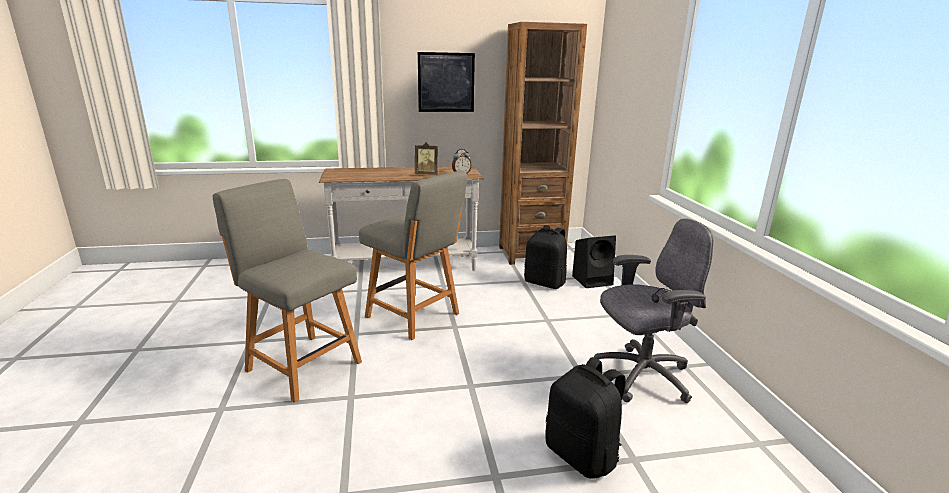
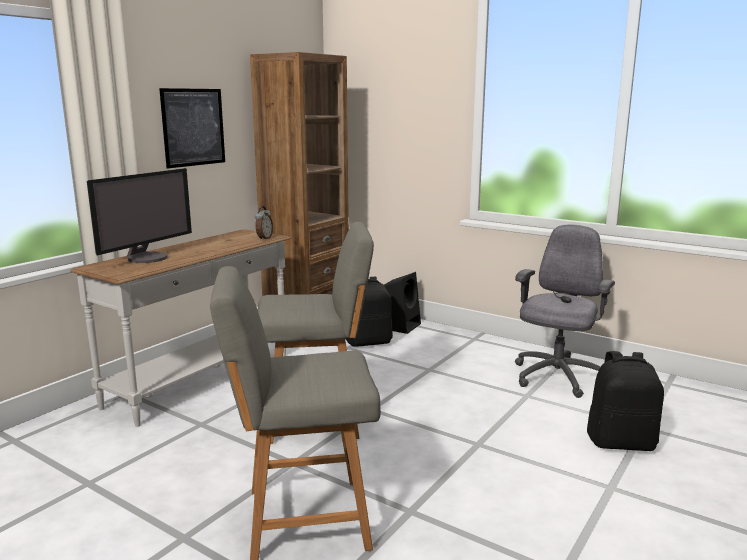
camera: 45 degrees left, 5 degrees down
(368, 171) = (147, 258): none -> monitor
(427, 174) = (229, 246): picture frame -> none

